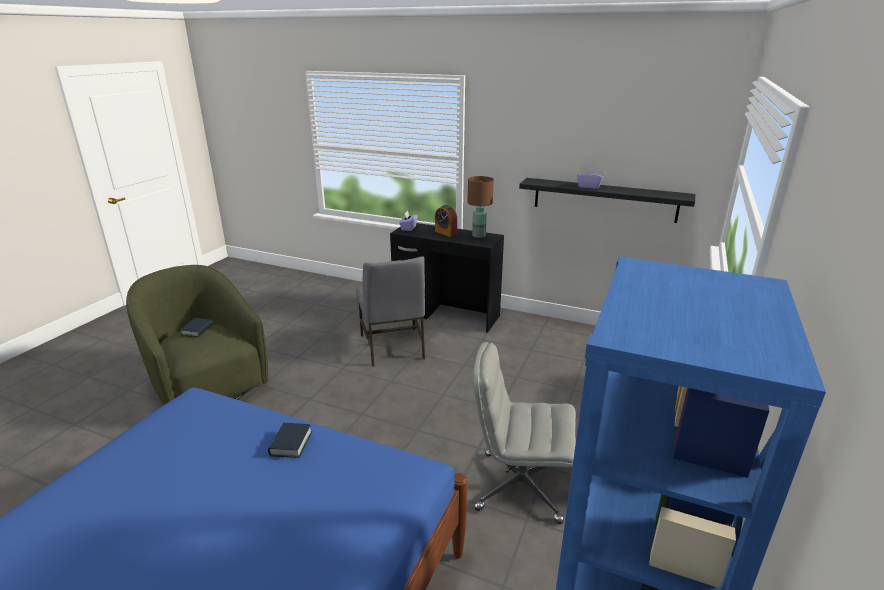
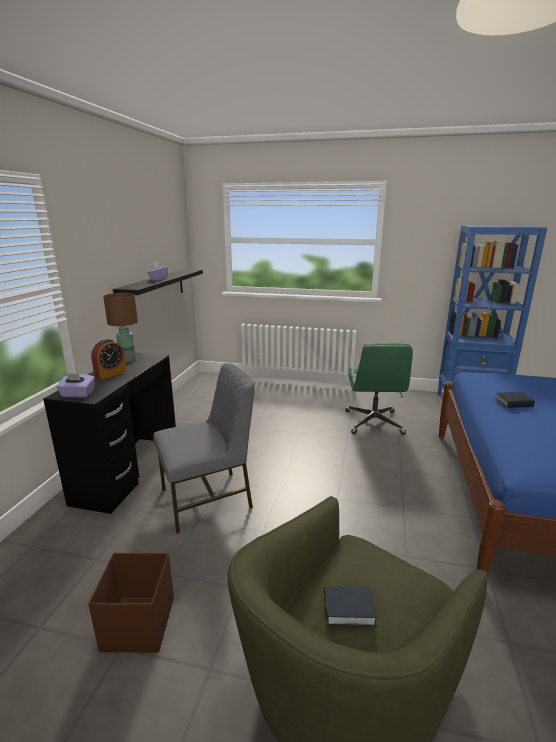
camera: 100 degrees left, 5 degrees down
(296, 327) = (138, 625): none -> brown storage box
(519, 486) = (374, 423): grey office chair -> green office chair

